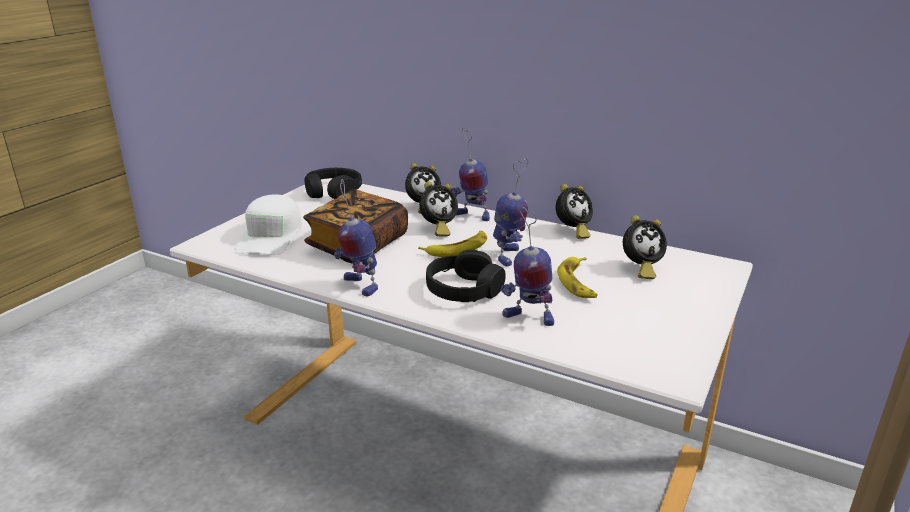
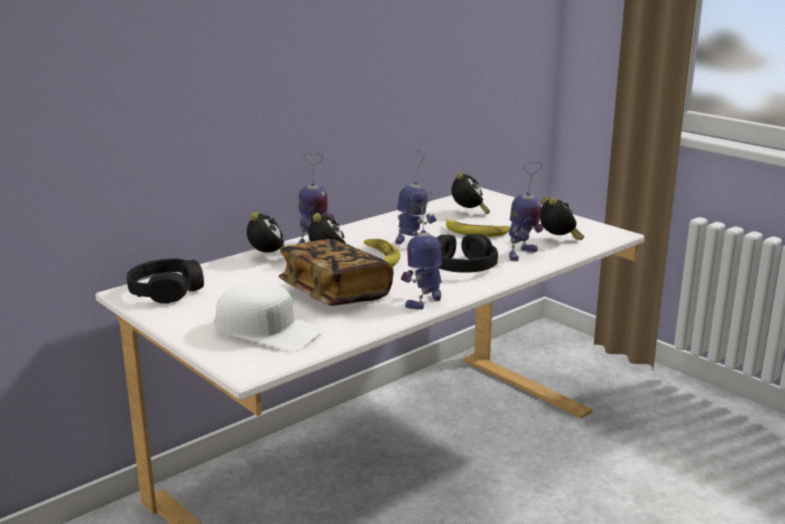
camera: 70 degrees left, 5 degrees down
(359, 285) = (425, 301): toy robot -> toy robot turned 150 degrees clockwise
(572, 231) = (384, 218): alarm clock -> alarm clock (558, 240)

